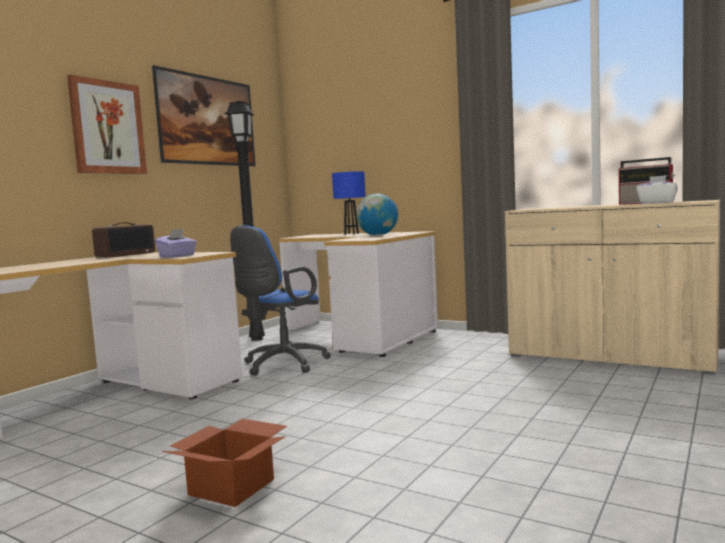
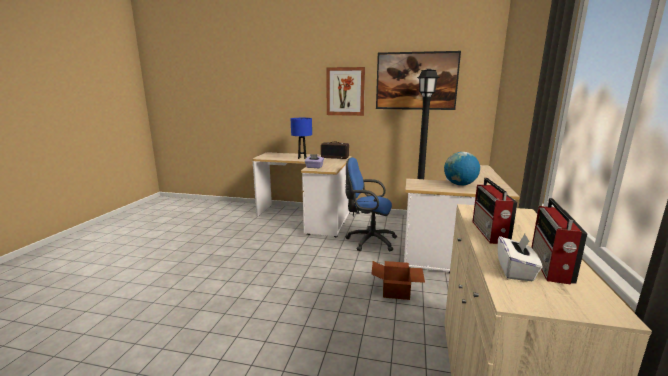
camera: 70 degrees right, 10 degrees up
(234, 486) = (211, 269): cardboard box -> cardboard box (397, 291)
(351, 234) = (486, 175): blue table lamp -> blue table lamp (302, 158)
(584, 206) = (490, 232): none -> radio

